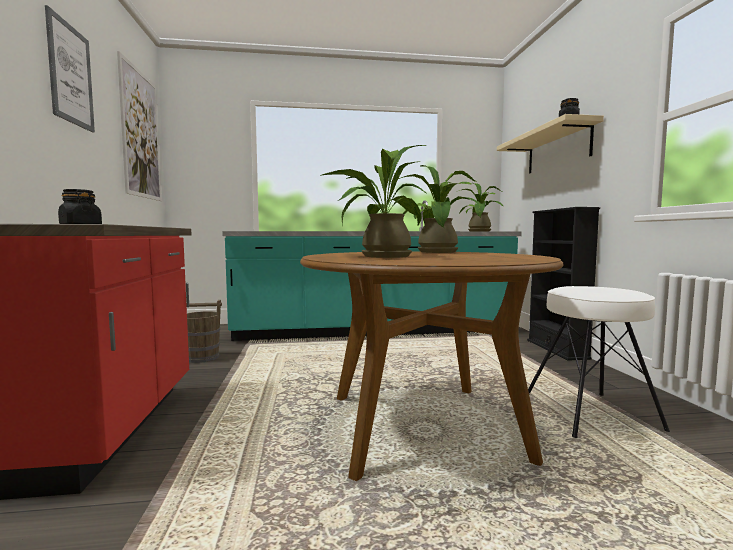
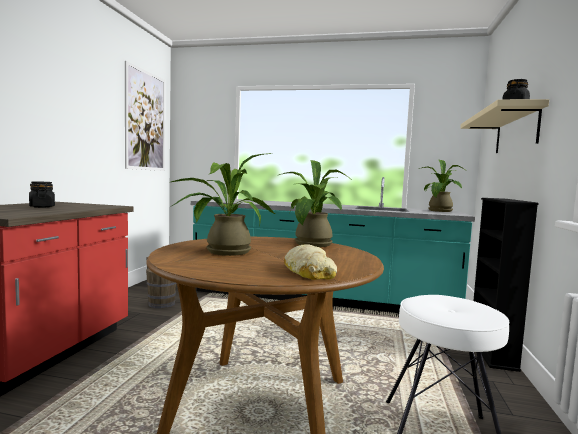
camera: 20 degrees right, 0 degrees up
(70, 74) = (76, 88): picture -> none
(511, 259) = (309, 272): none -> bread

